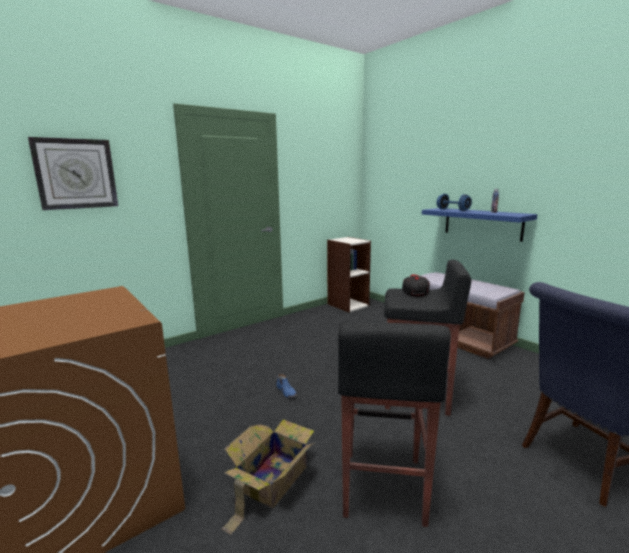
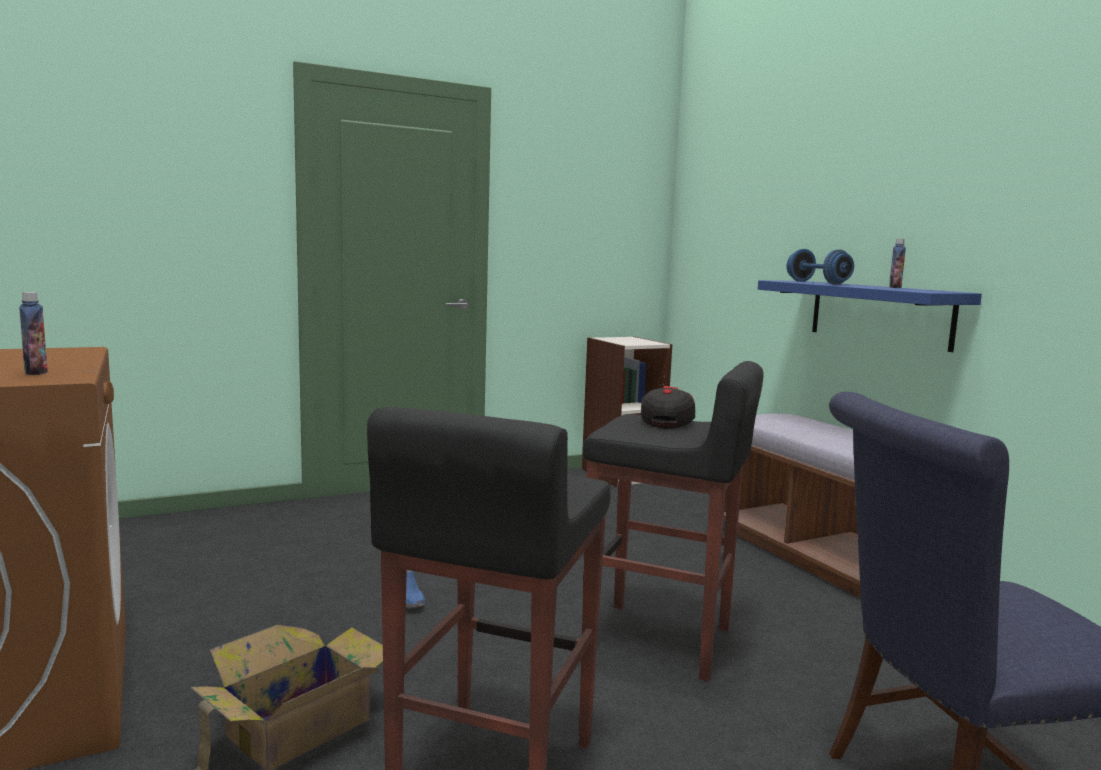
camera: 10 degrees right, 5 degrees down
(76, 174) = (108, 173): wall clock -> none
(115, 316) = (36, 372): none -> bottle

